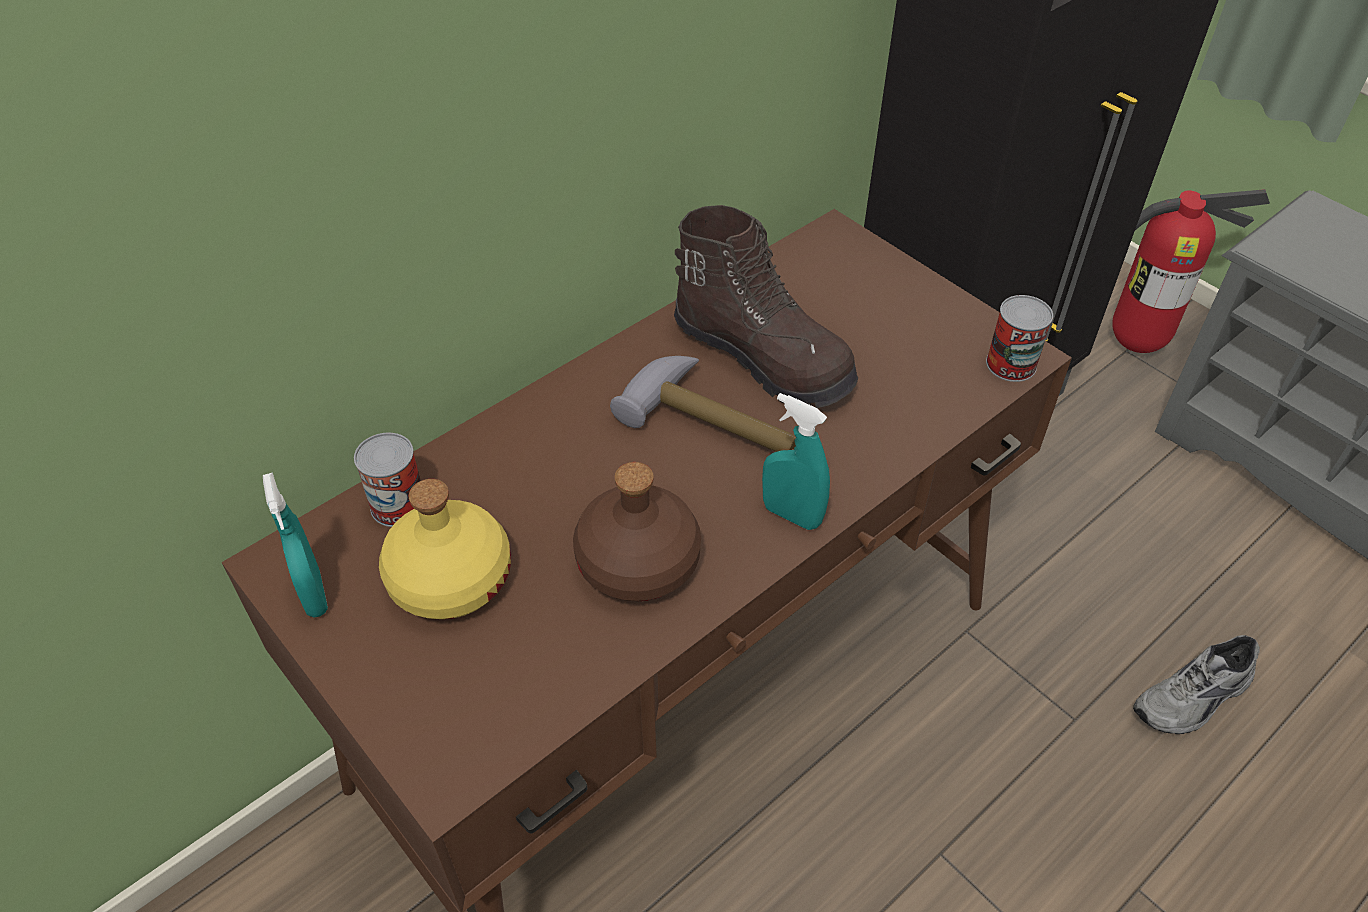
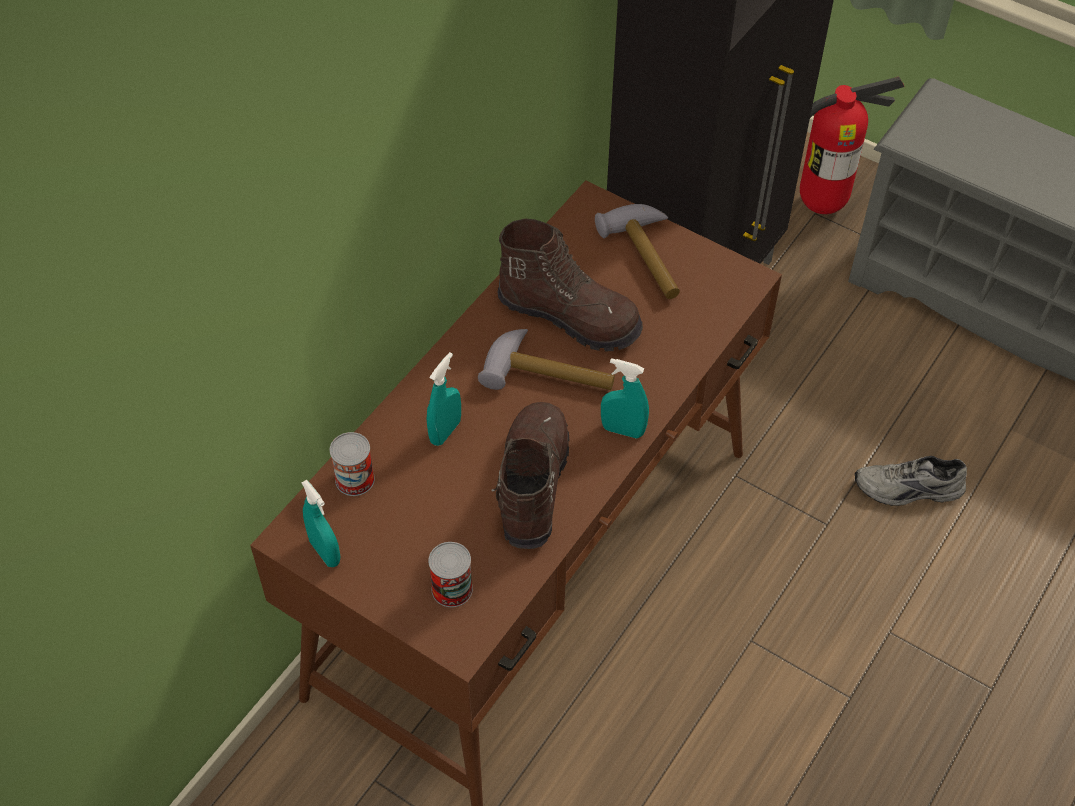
camera: 15 degrees left, 5 degrees up
(449, 578) = (411, 522): yellow bottle -> none
(545, 468) = (445, 431): none -> turquoise spray bottle
(636, 562) = (531, 484): brown bottle -> brown boot
(891, 307) = (648, 257): none -> hammer
(1011, 364) = (742, 288): can -> can (452, 589)
(1194, 699) = (908, 490): grey shoe -> grey shoe turned 45 degrees clockwise

